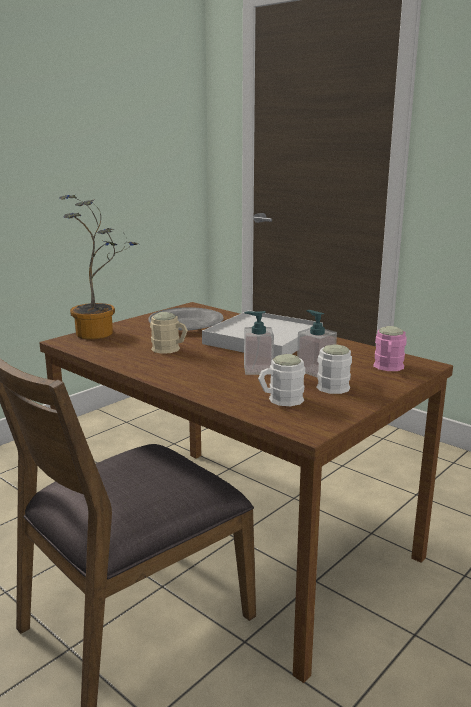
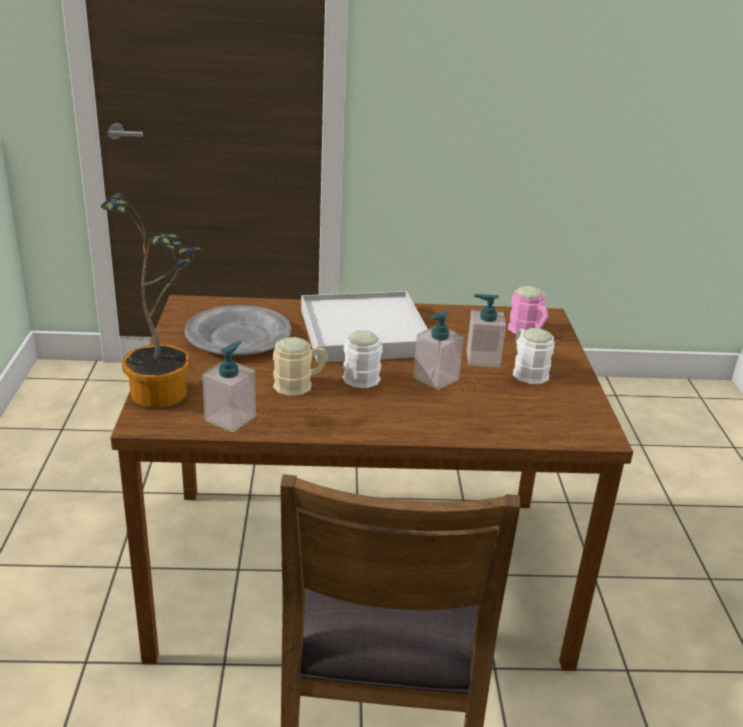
camera: 45 degrees left, 10 degrees up
(103, 351) = (230, 418): none -> soap dispenser
(280, 400) = (522, 410): white mug -> white mug (358, 381)

